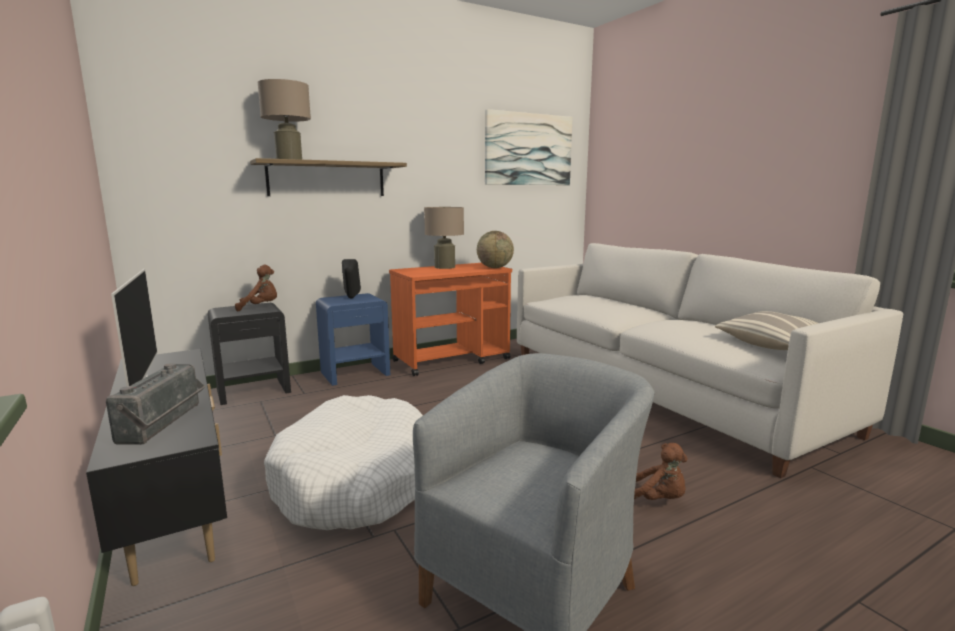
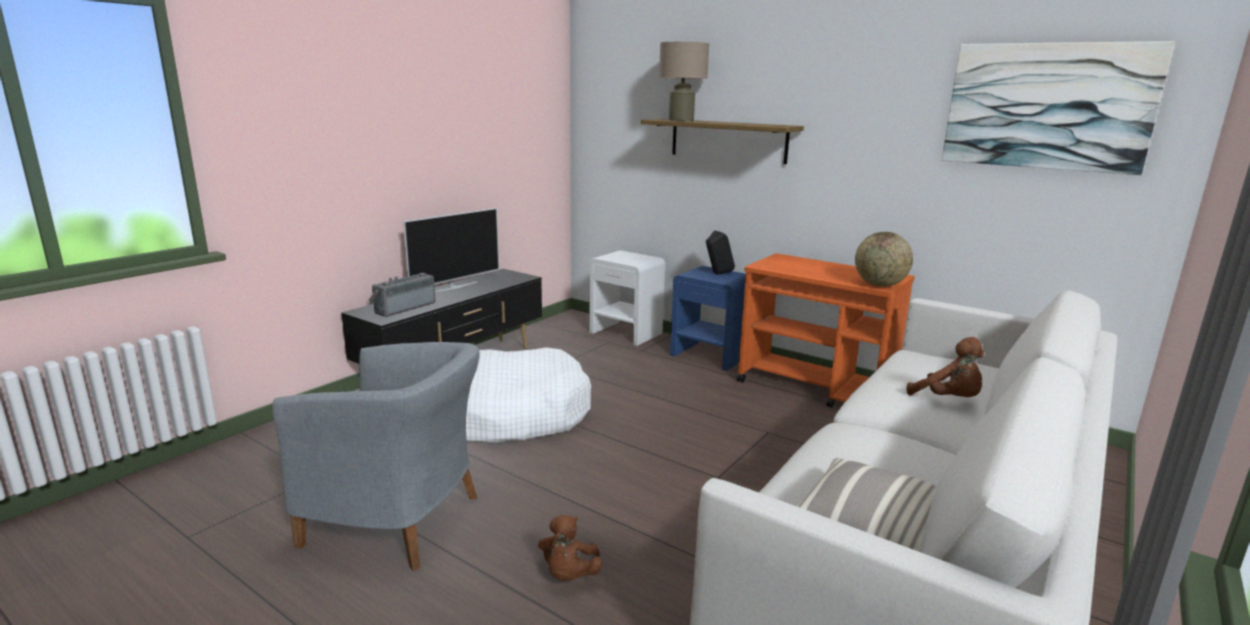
camera: 65 degrees right, 5 degrees up
(165, 424) = (403, 308): radio -> radio turned 150 degrees clockwise
(254, 390) = (626, 333): black nightstand -> white nightstand
(260, 307) = (639, 259): brown plush toy -> brown plush toy (948, 400)
(444, 267) = (835, 267): beige table lamp -> none

